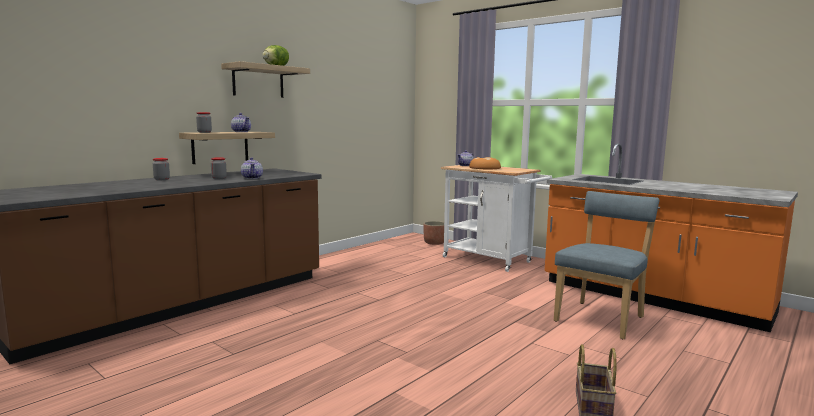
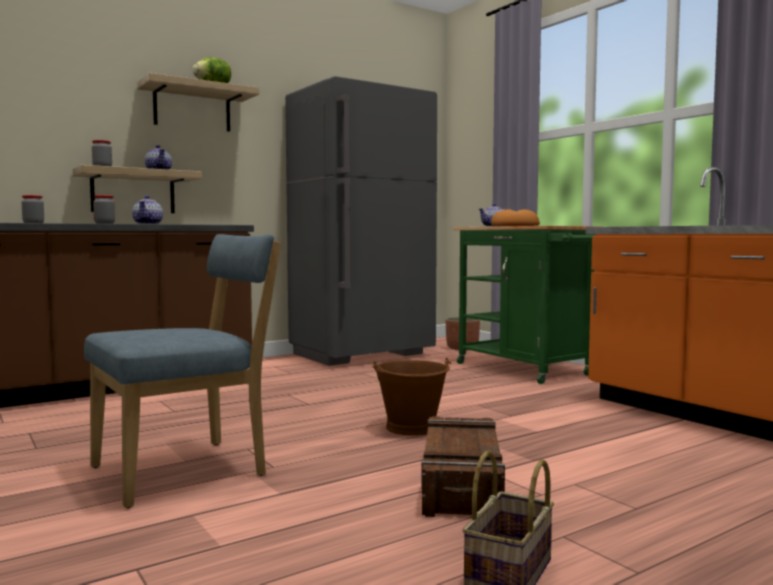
camera: 15 degrees right, 5 degrees down
(374, 253) = (362, 355): none -> grey fridge
(461, 314) = (412, 428): none -> brown bucket
(491, 260) = (529, 370): white cart -> green cart
(521, 350) = (460, 481): none -> crate
(601, 318) = (649, 450): blue chair -> blue chair (187, 470)

